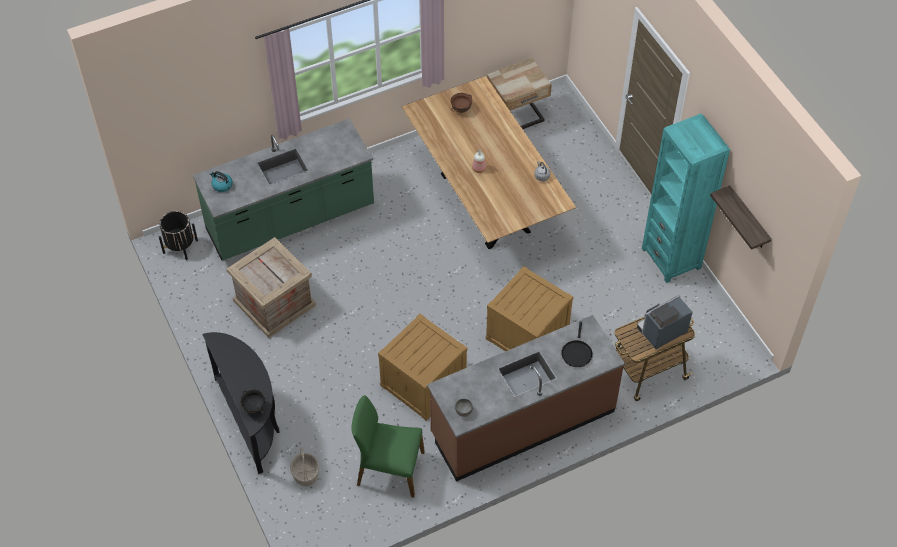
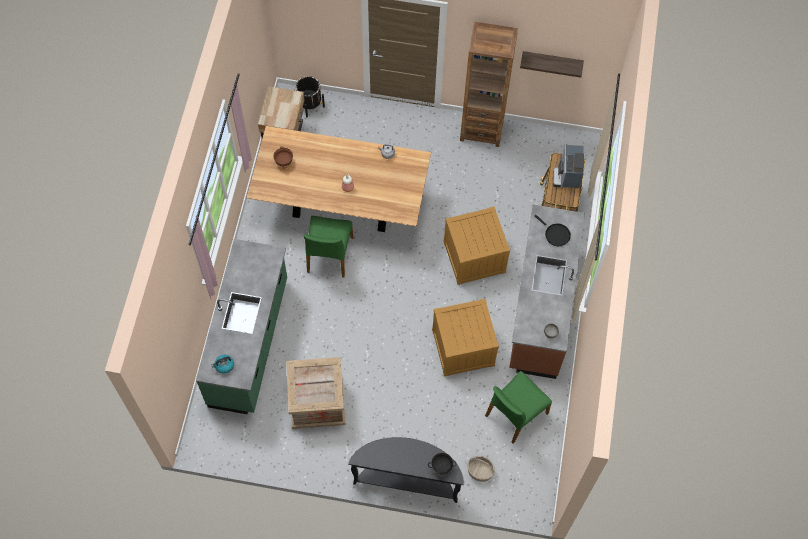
camera: 55 degrees left, 10 degrees up
(180, 246) = (209, 435): black planter -> black planter (309, 104)
(427, 223) = (329, 255): none -> green chair
(671, 258) = (482, 129): turquoise bookcase -> brown bookcase

